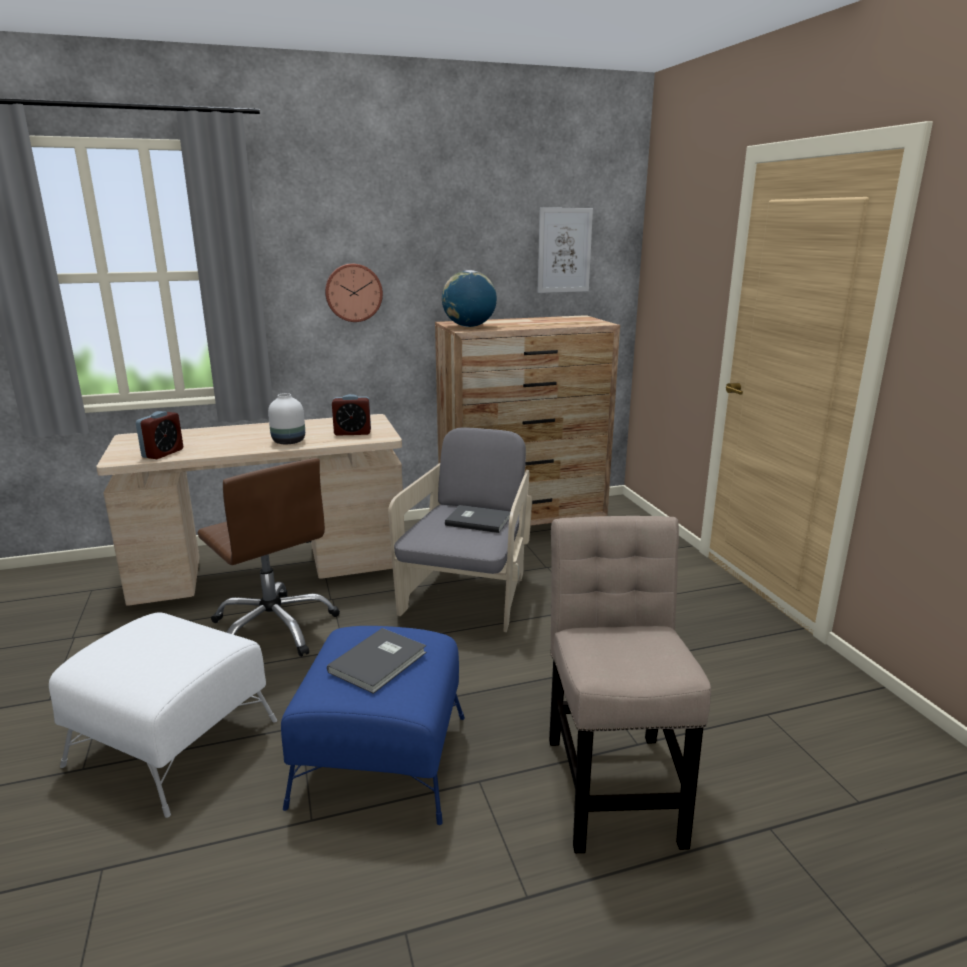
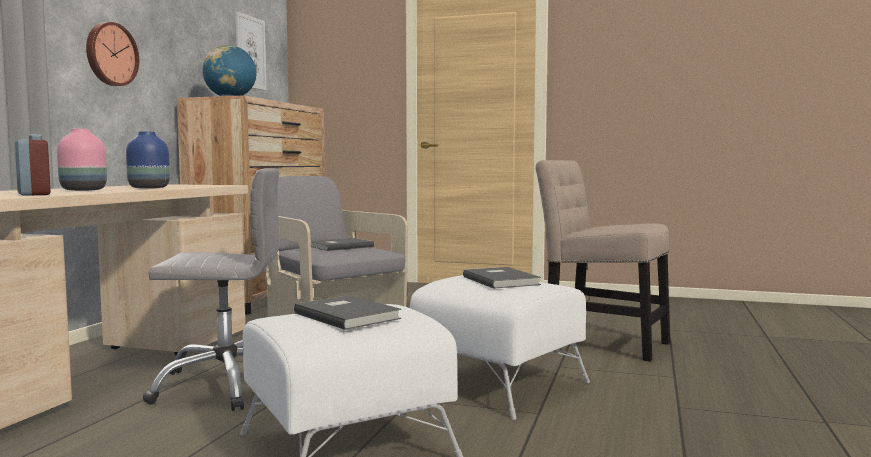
camera: 55 degrees left, 15 degrees down
(155, 648) = (348, 315): none -> grey book
(232, 442) = (84, 190): none -> pink vase
(274, 628) = (227, 384): brown office chair -> grey office chair
(288, 442) = (149, 188): white vase -> blue vase
(352, 433) = (187, 185): alarm clock -> none
(380, 760) = (498, 384): blue ottoman -> white ottoman

